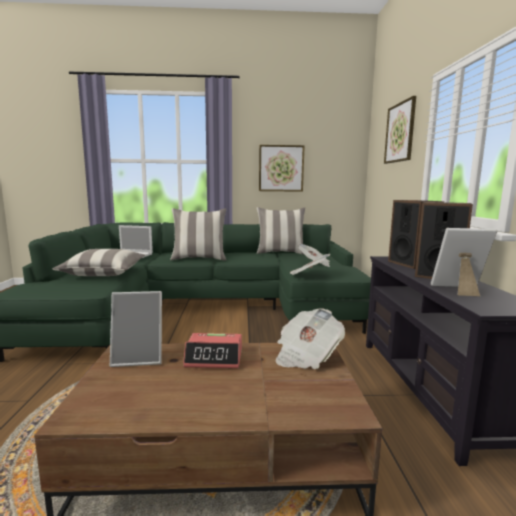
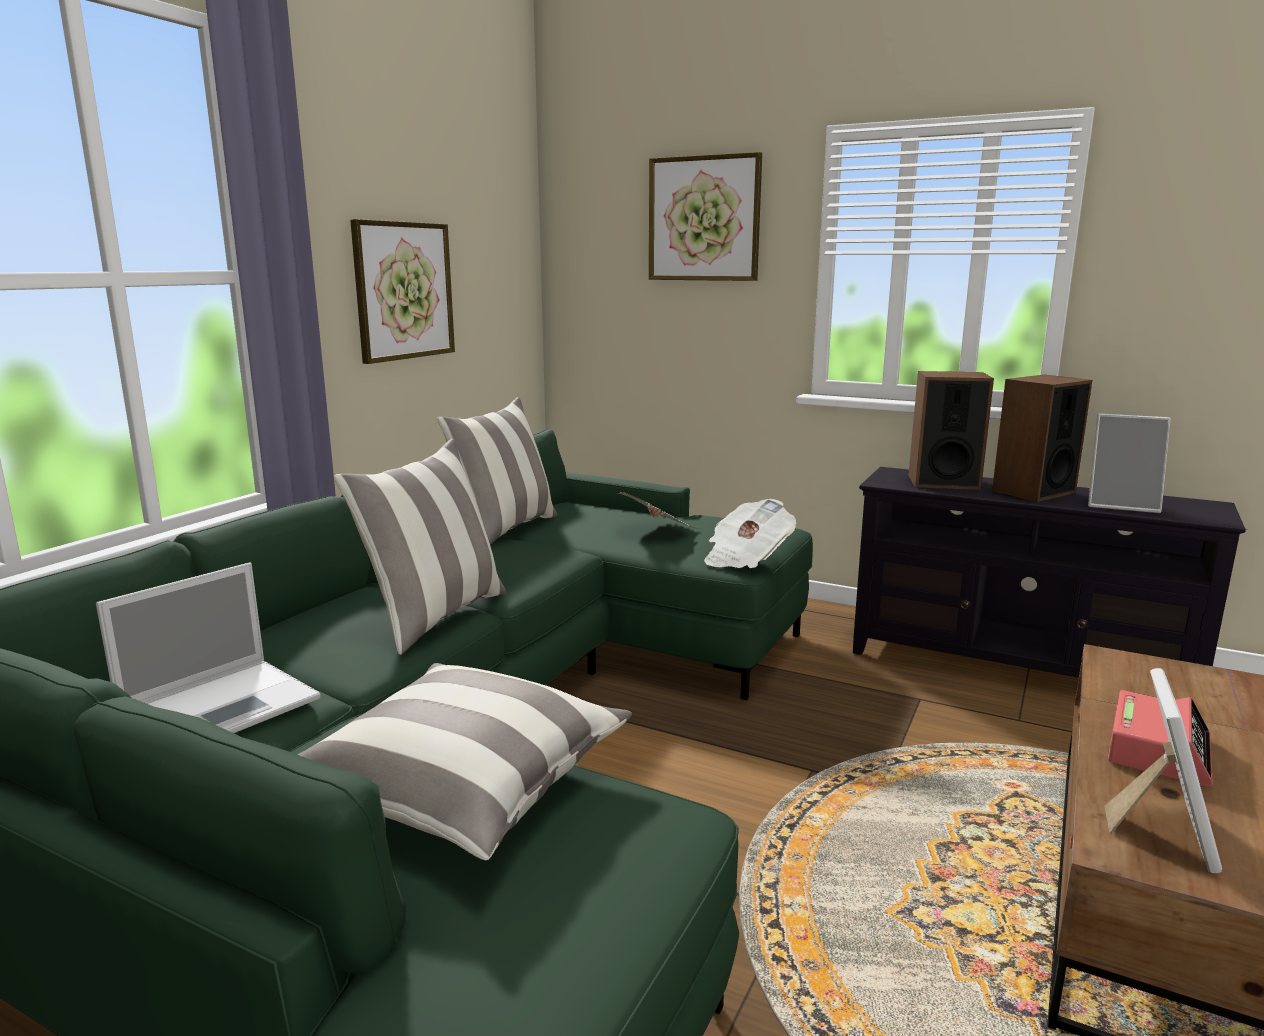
camera: 60 degrees left, 5 degrees up
(306, 355) = (1144, 675): newspaper -> none
(459, 290) = (1121, 505): picture frame -> picture frame turned 105 degrees counterclockwise

